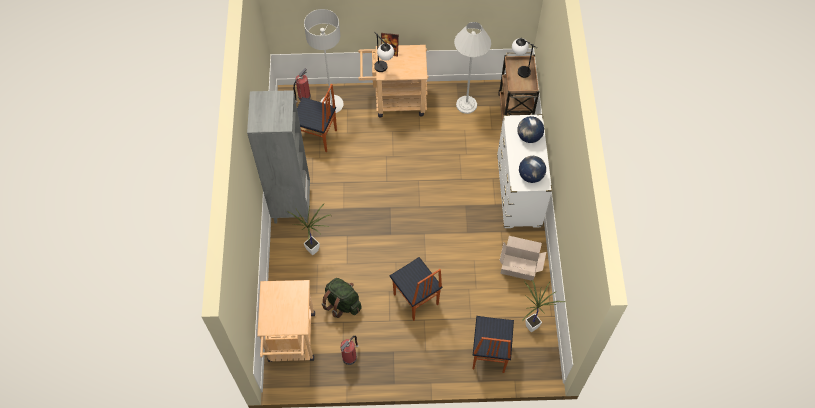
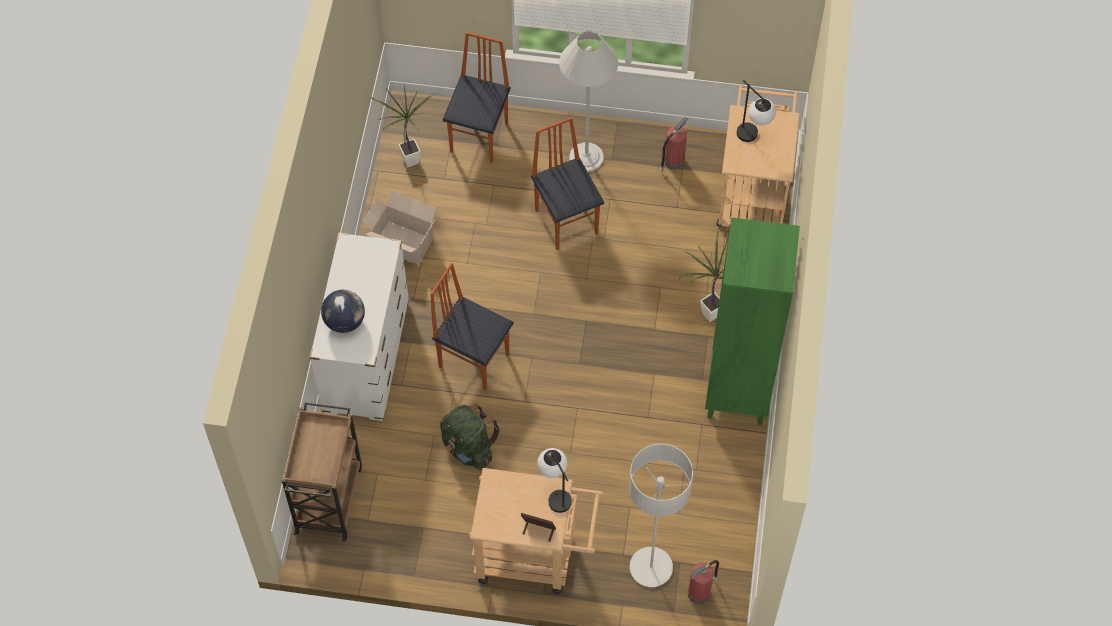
camera: 170 degrees left, 0 degrees up
(291, 204) = (738, 392): grey bookcase -> green bookcase
(317, 137) = (684, 507): chair -> chair (474, 359)
(342, 303) = (674, 232): green backpack -> green backpack (468, 447)
(466, 105) = (409, 528): white floor lamp -> white floor lamp (586, 157)
(519, 69) = (317, 462): table lamp -> table lamp (753, 138)
(531, 176) = (363, 259): globe -> none

